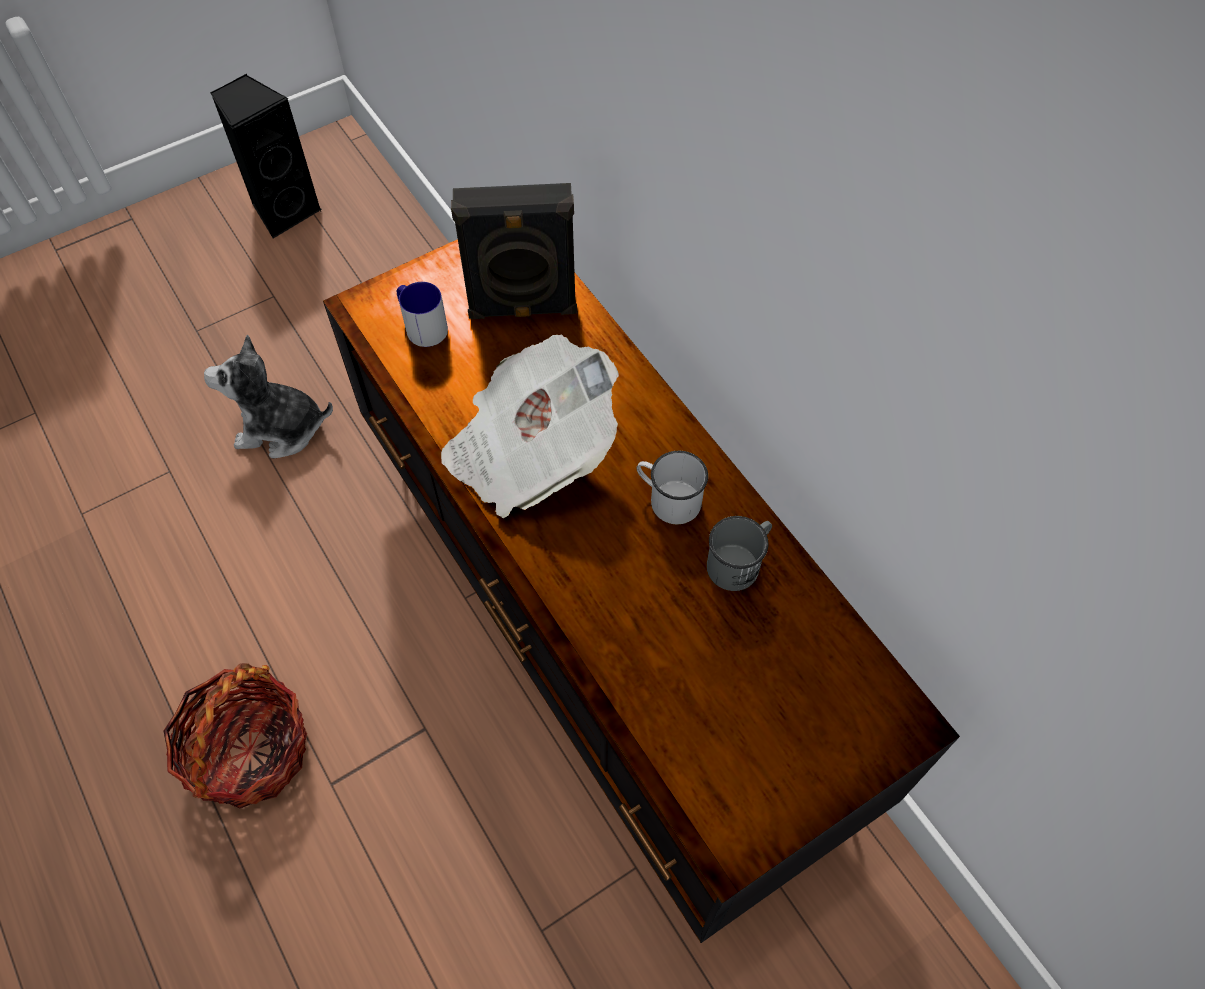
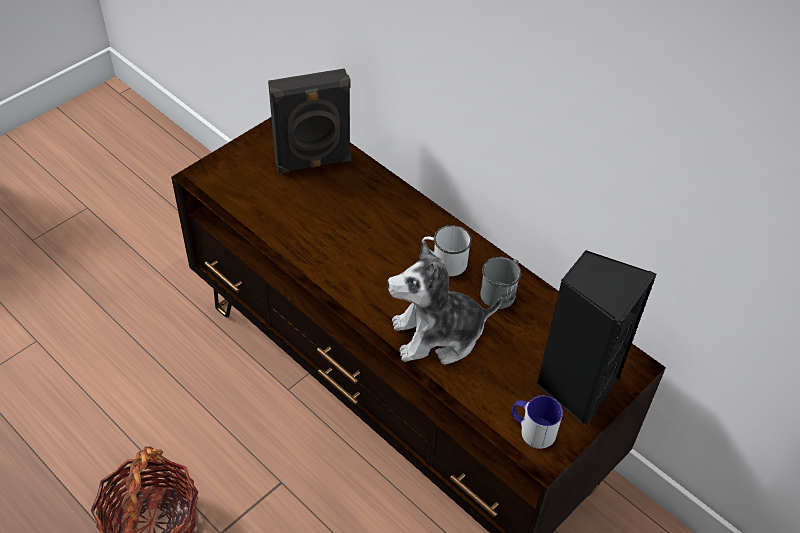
camera: 15 degrees left, 10 degrees down
(280, 429) = (117, 297): plush toy -> plush toy (438, 335)
(284, 210) = (80, 147): black speaker -> black speaker (575, 386)
(421, 326) = (246, 182): mug -> mug (532, 430)
(530, 451) = (344, 248): newspaper -> none

